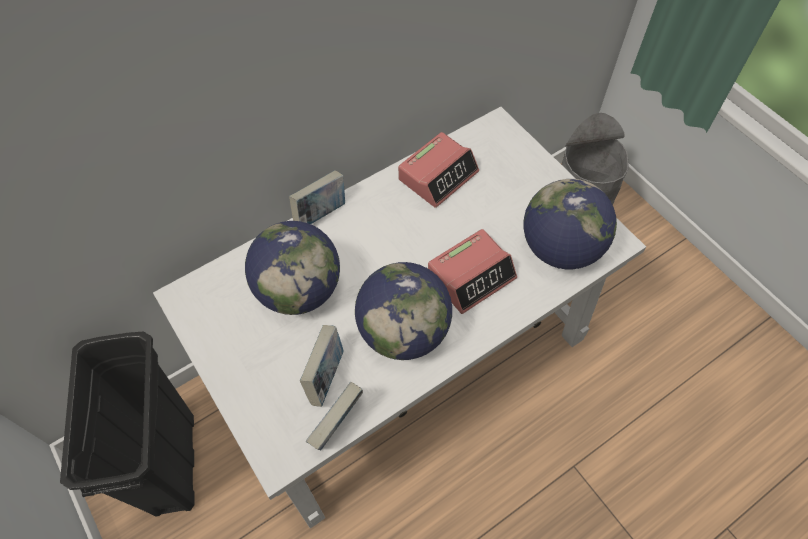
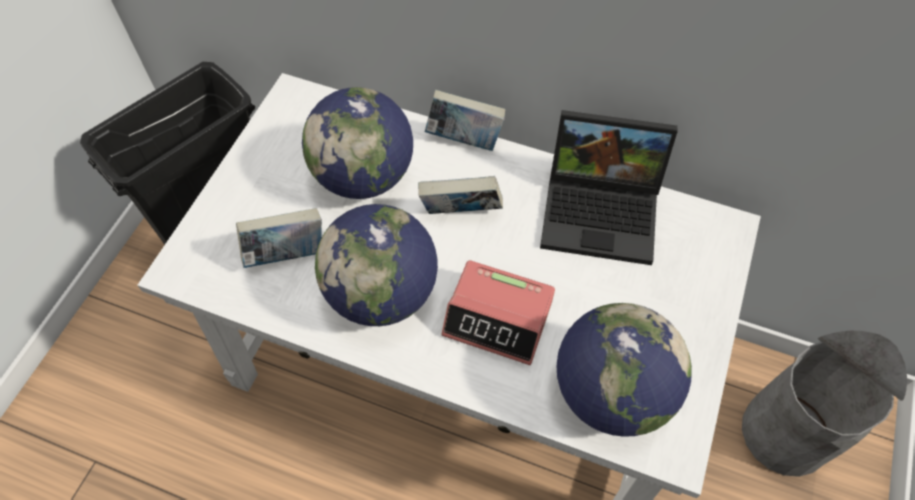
camera: 55 degrees right, 0 degrees up
(338, 425) = (240, 297): book -> book (461, 213)
(438, 175) = (603, 211): alarm clock -> laptop

